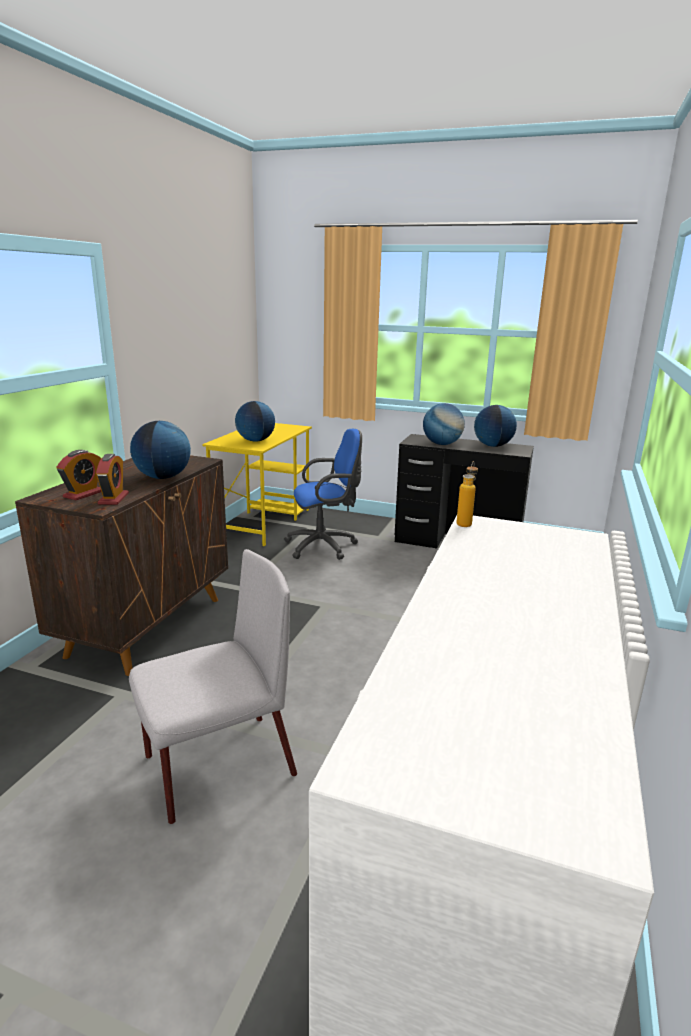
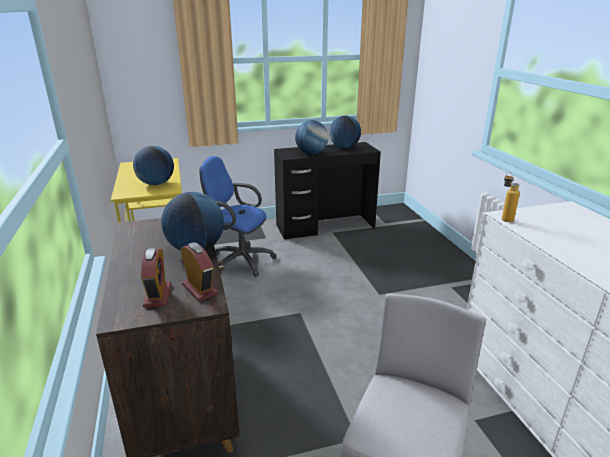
camera: 35 degrees left, 5 degrees up
(325, 546) = (239, 260): blue office chair -> blue office chair turned 105 degrees counterclockwise

